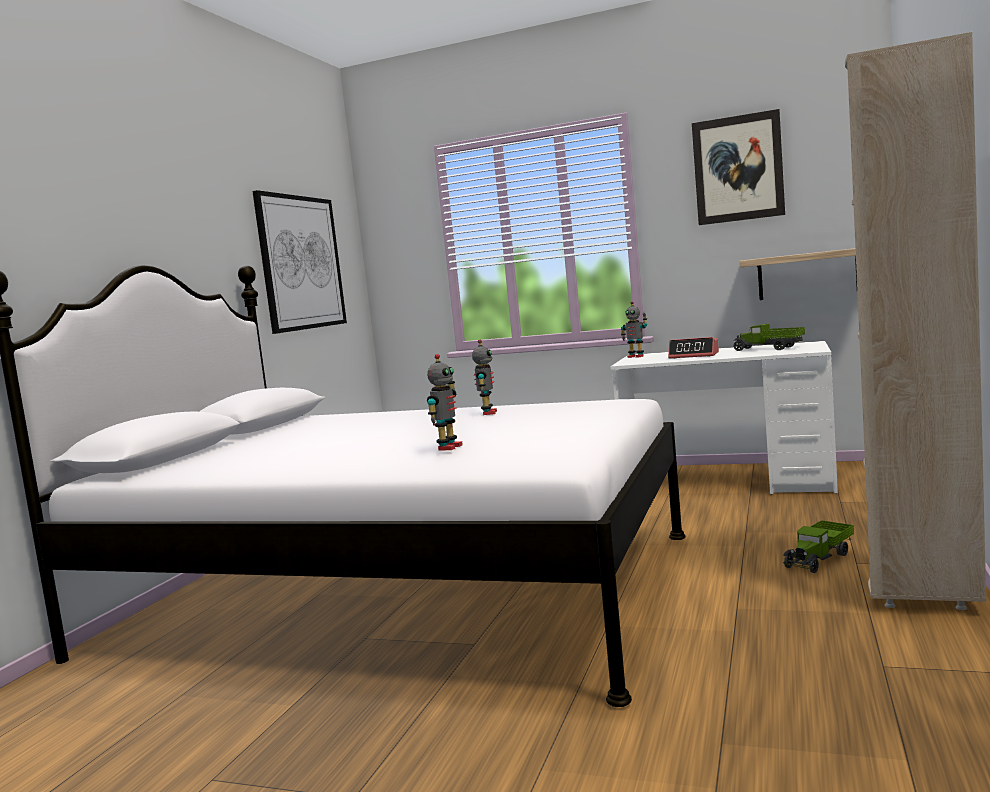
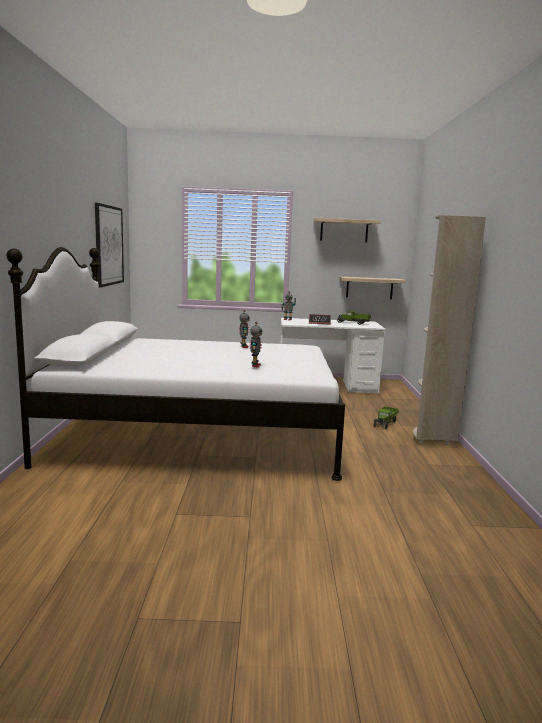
camera: 20 degrees left, 5 degrees up
(738, 169) = (344, 230): picture -> shelf

